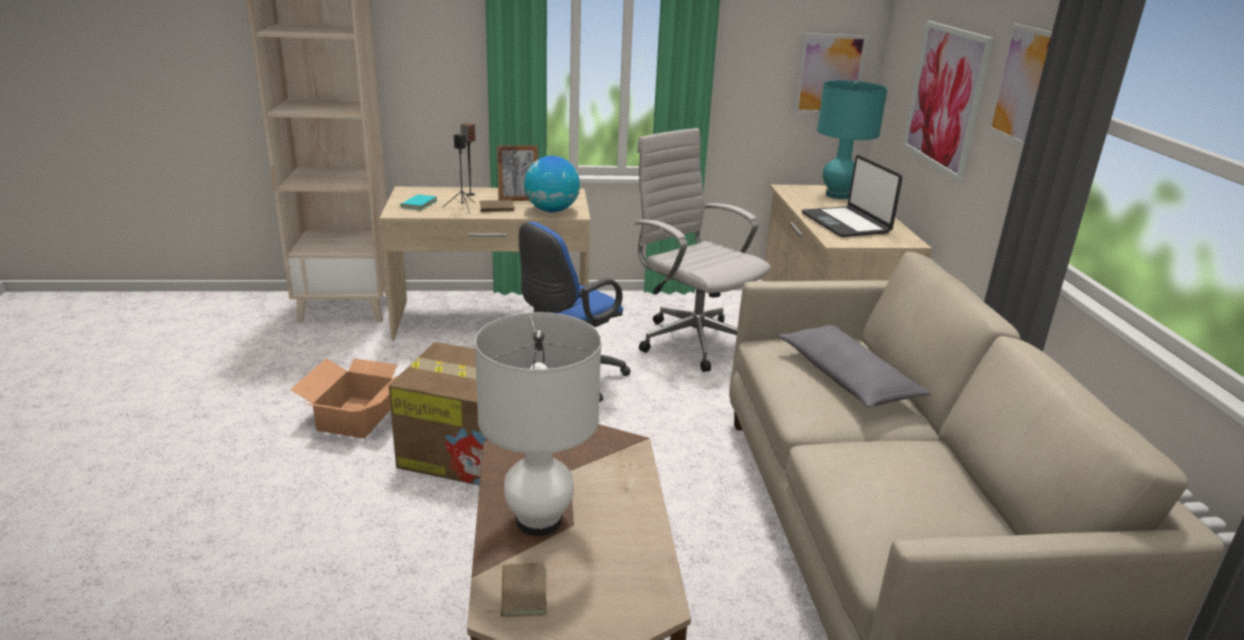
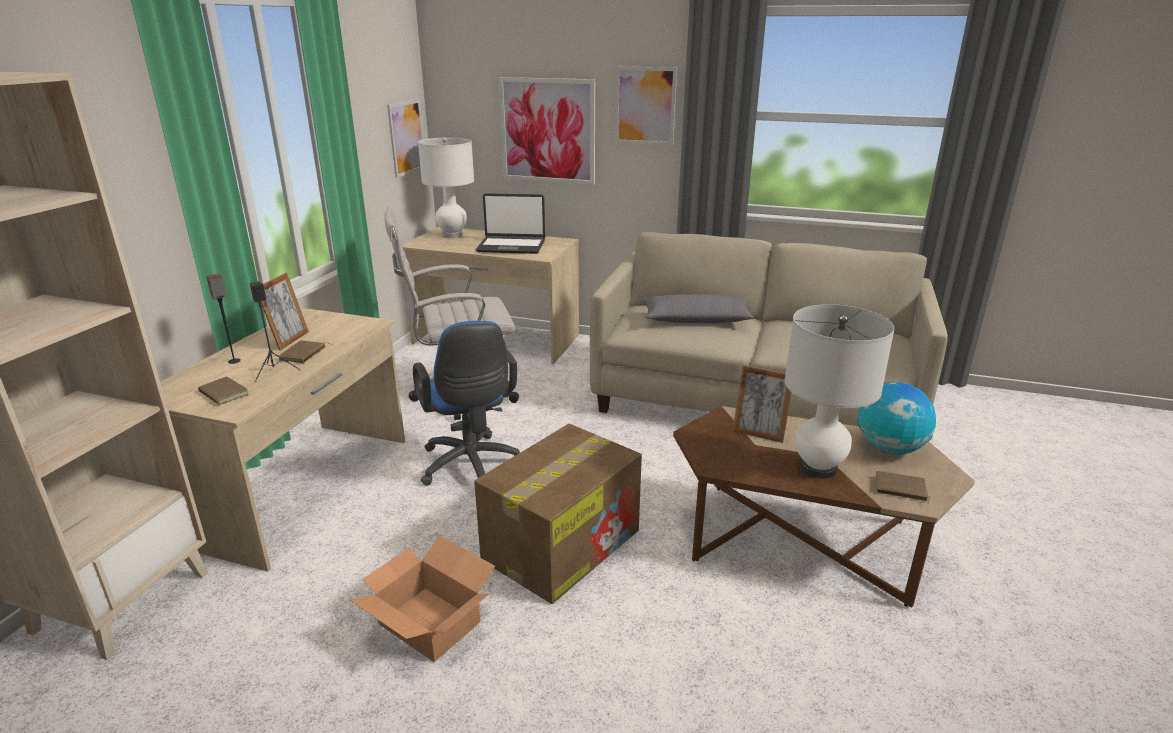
camera: 65 degrees left, 0 degrees up
(418, 204) = (222, 394): turquoise book -> brown book
(551, 210) = (347, 331): globe -> globe (889, 449)
(598, 470) = (759, 433): none -> picture frame
(838, 195) = (452, 235): turquoise table lamp -> white table lamp

